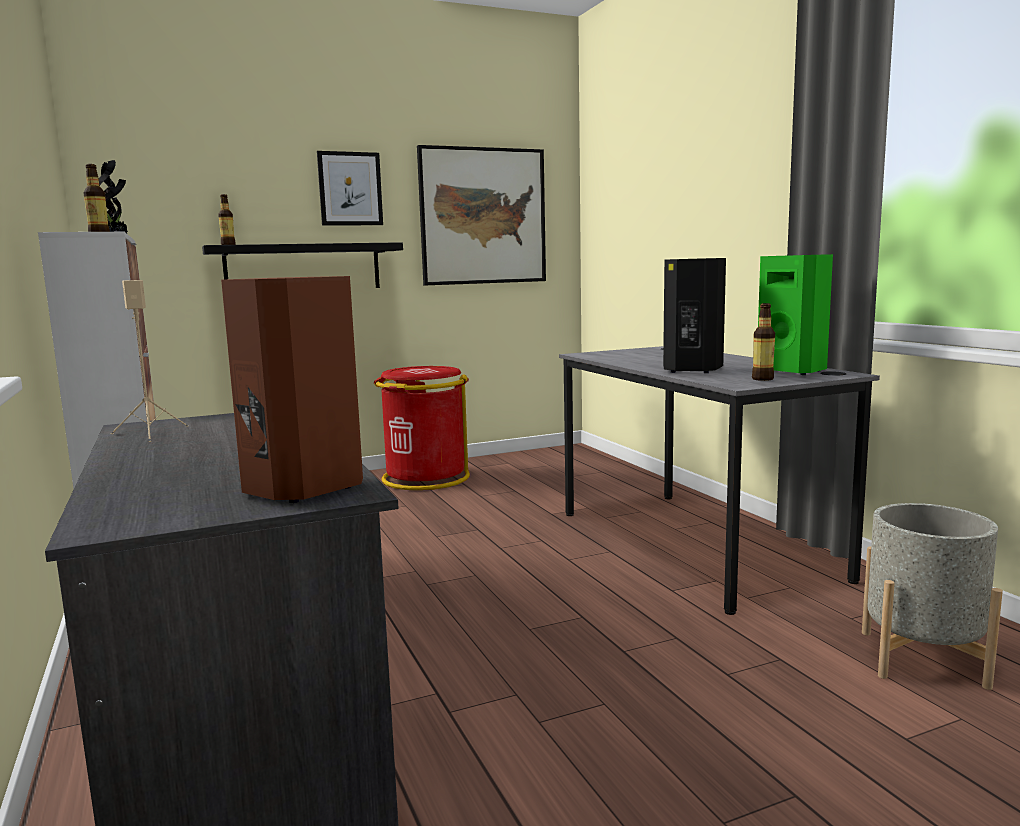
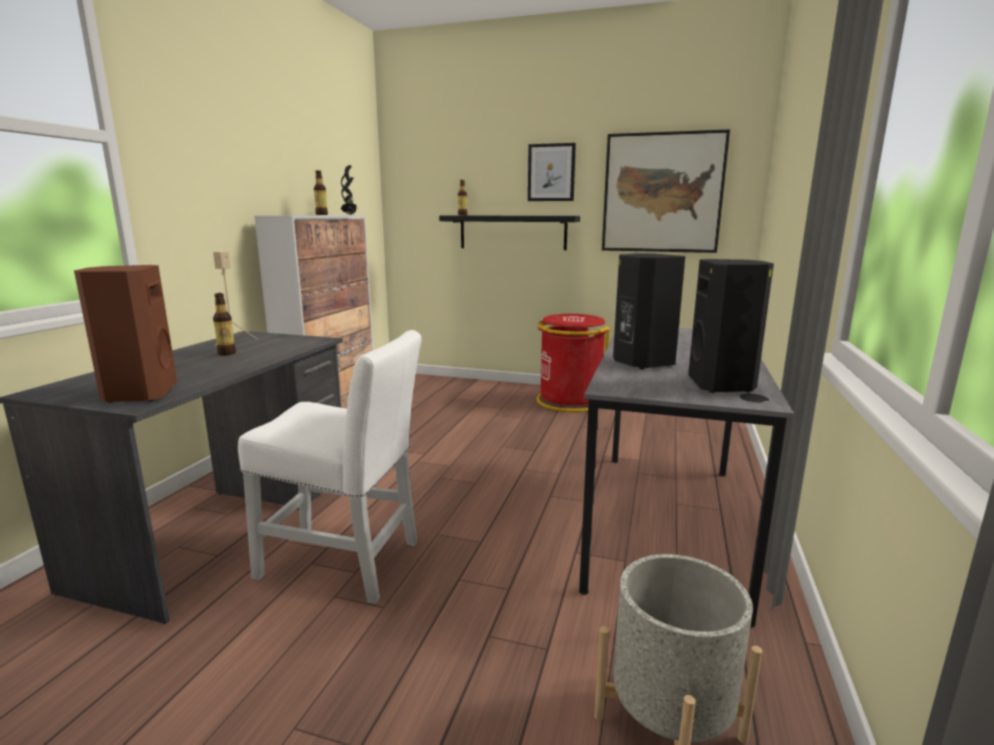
camera: 40 degrees right, 5 degrees up
(488, 692) = (346, 562): none -> white chair
(762, 379) = (657, 387): bottle -> bottle (227, 353)
(793, 371) = (722, 385): green speaker -> black speaker

